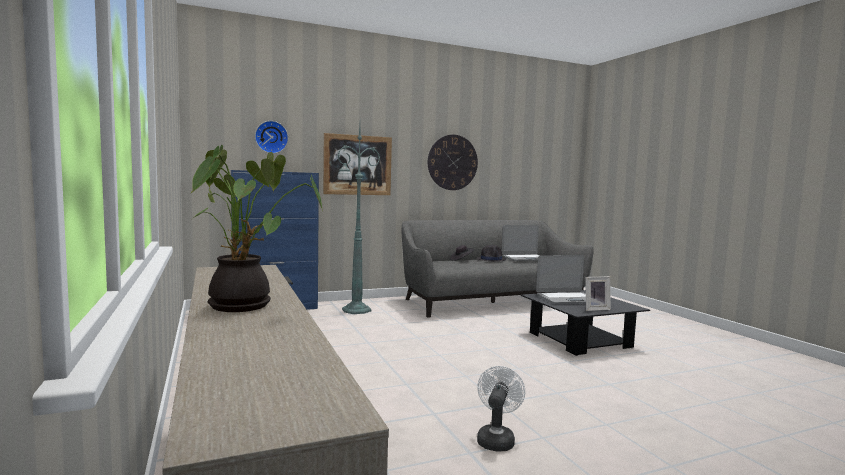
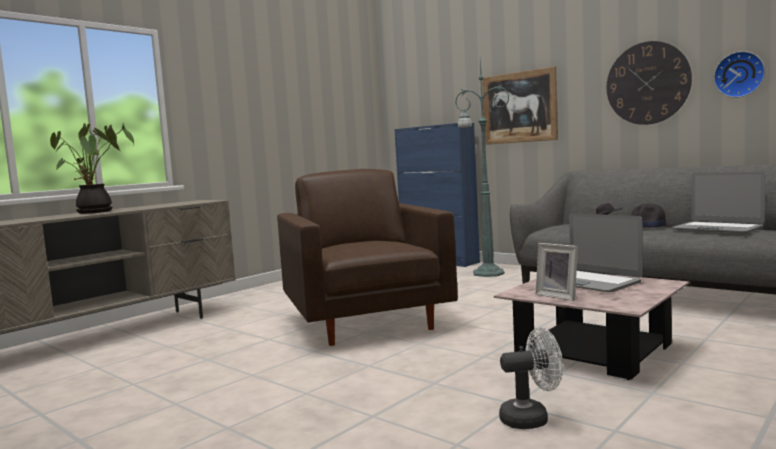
camera: 65 degrees right, 0 degrees up
(271, 137) = (439, 92): wall clock -> wall clock (739, 74)
(437, 370) = (367, 322): none -> brown armchair
(496, 439) = (236, 362): white fan -> white fan (531, 418)
(579, 340) = (593, 350): black coffee table -> pink coffee table

